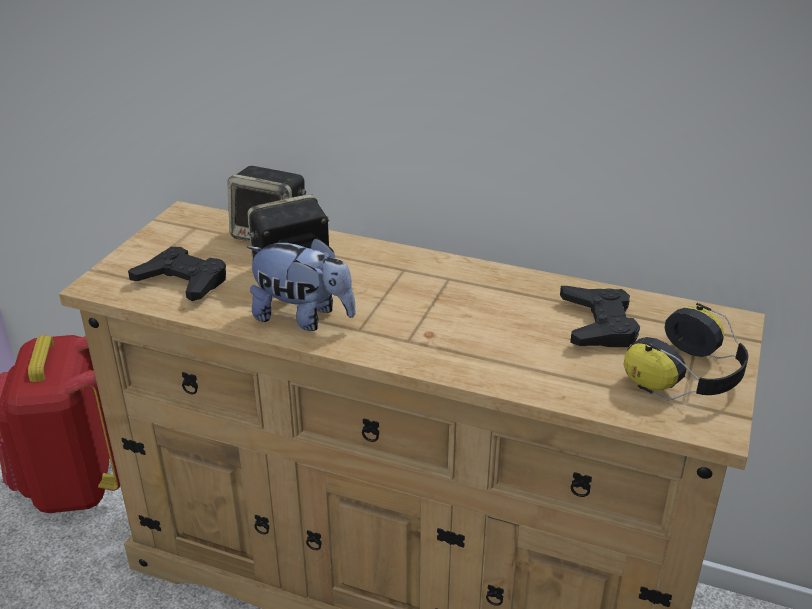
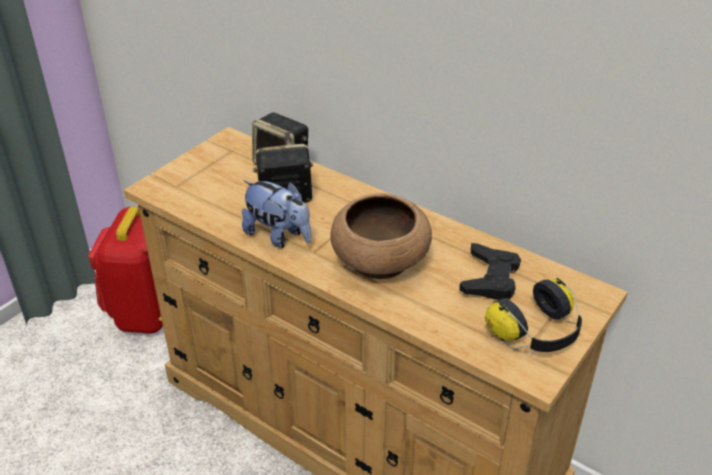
camera: 15 degrees right, 5 degrees up
(183, 281) = (207, 193): black game controller -> none
(452, 327) = (380, 262): none -> brown bowl

